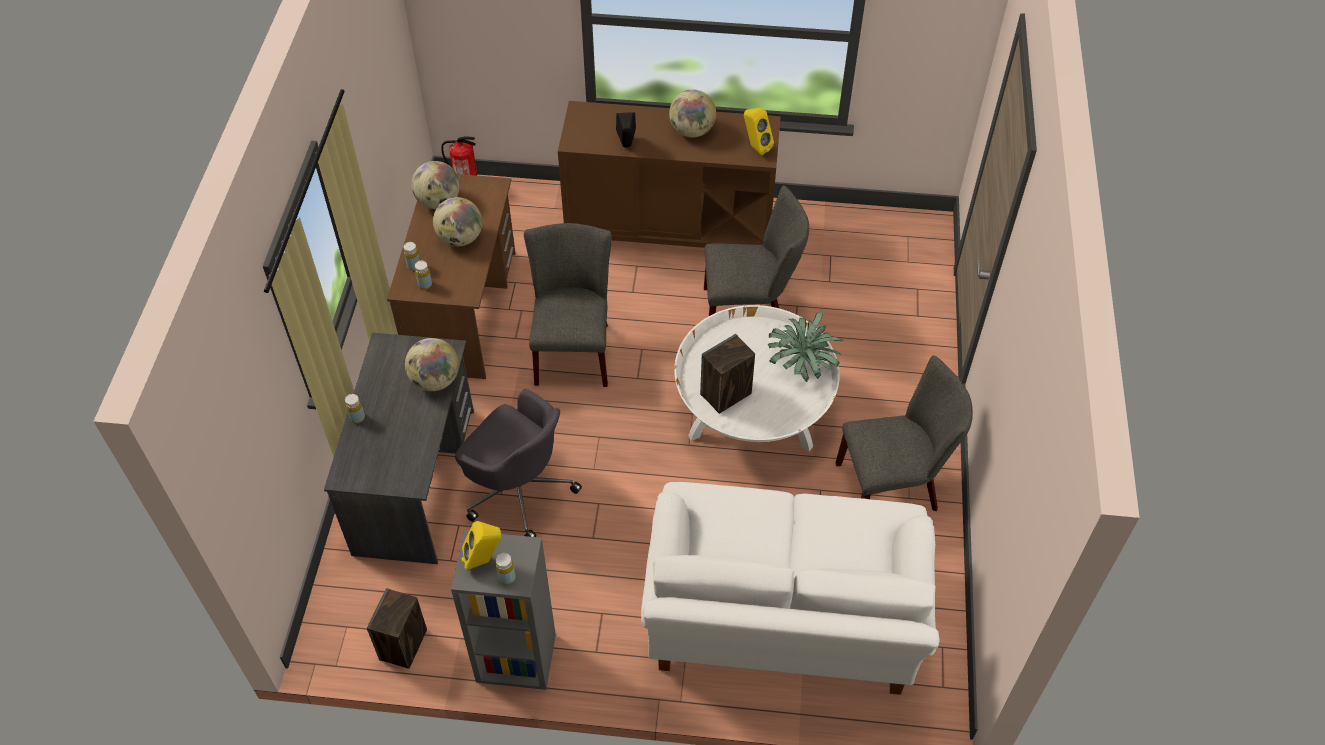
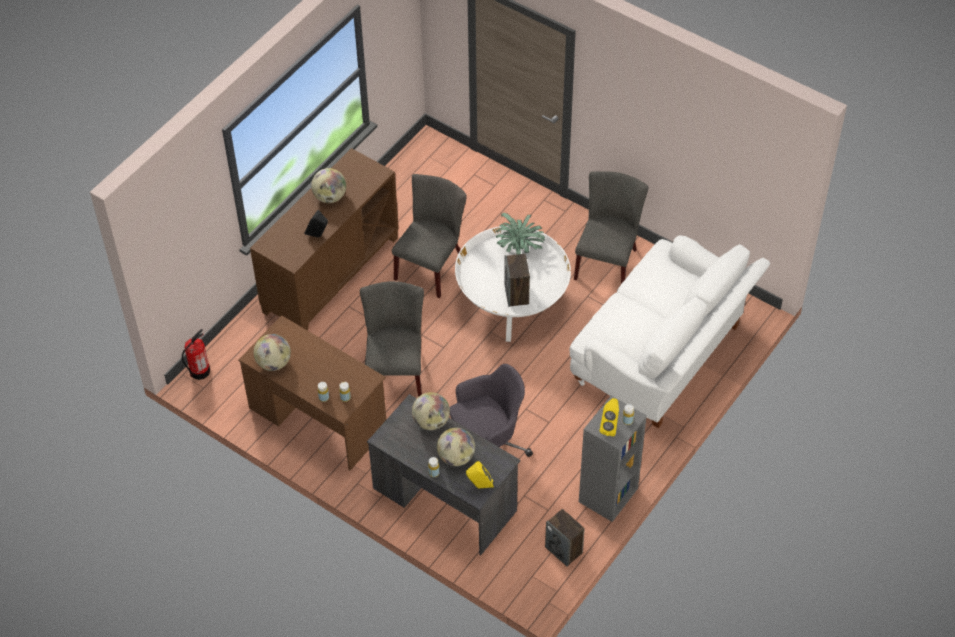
camera: 60 degrees left, 0 degrees up
(460, 238) = (317, 363): globe -> globe (456, 457)
(573, 349) = (395, 371): grey chair -> grey chair turned 60 degrees clockwise
(755, 147) = (369, 172): yellow speaker -> yellow speaker (479, 486)

